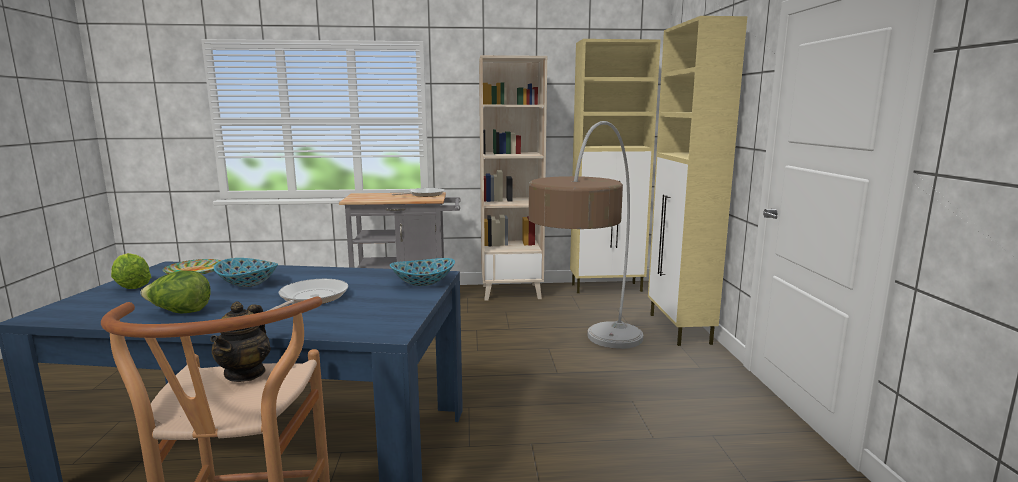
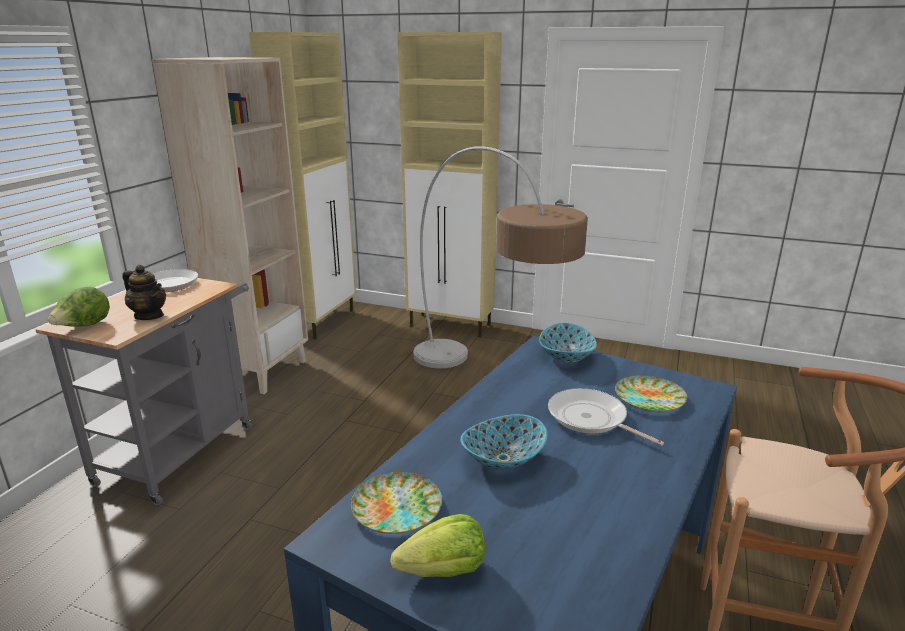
camera: 65 degrees left, 10 degrees up
(180, 312) = (610, 510): lettuce -> lettuce (84, 327)
(245, 373) = (760, 477): teapot -> teapot (149, 316)
(356, 312) = (649, 398): none -> plate

